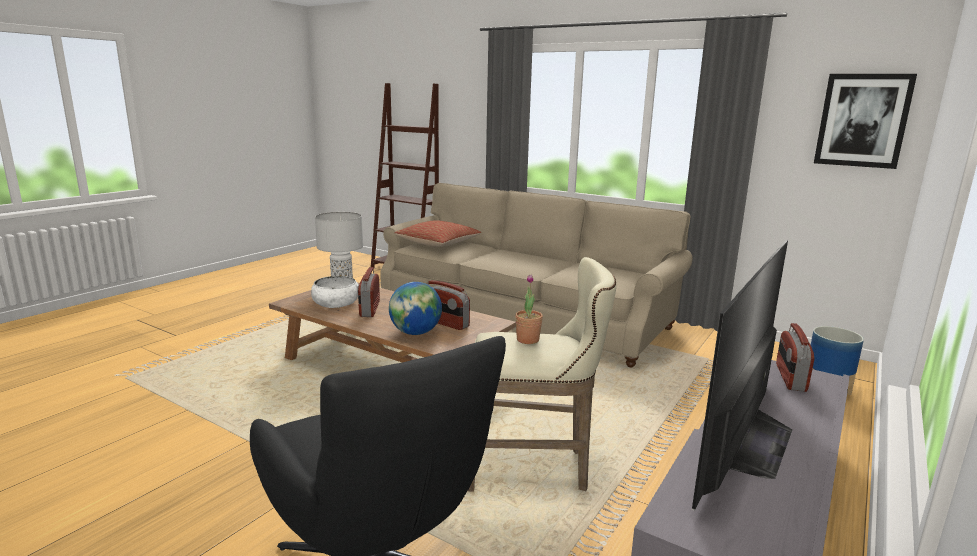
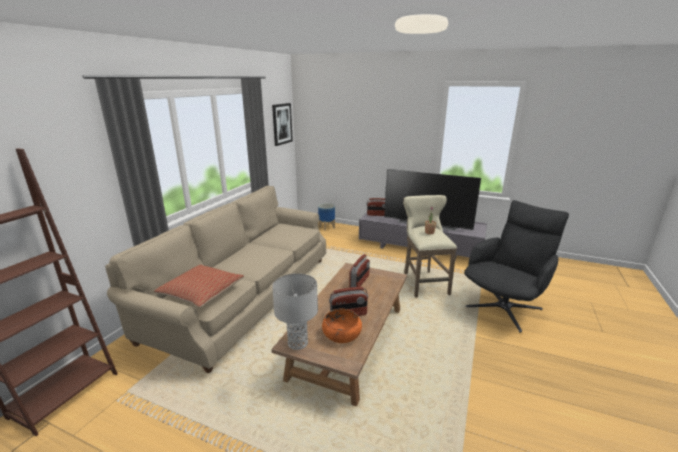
camera: 100 degrees left, 5 degrees up
(336, 303) = (341, 334): white bowl -> orange bowl
(416, 333) = (380, 289): globe -> none

